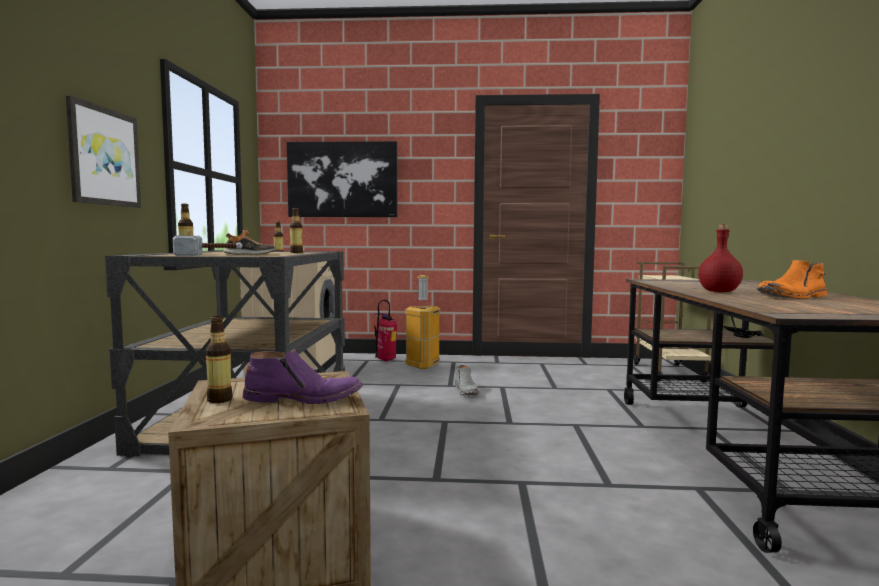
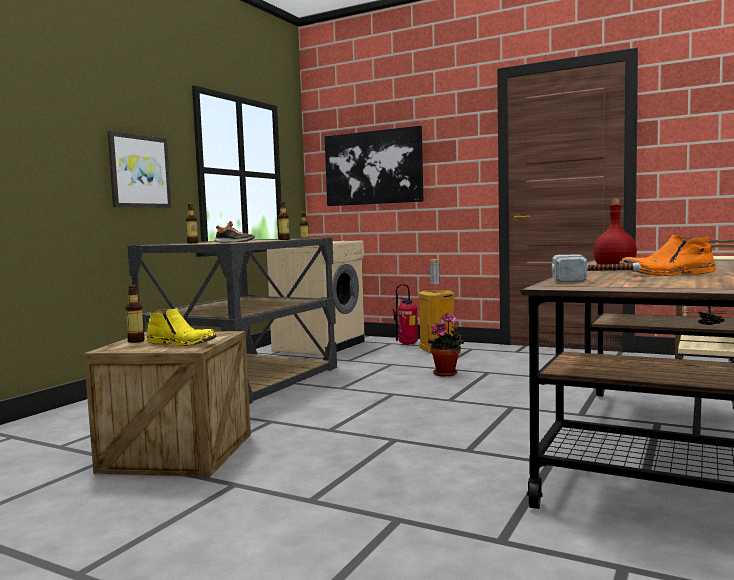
camera: 25 degrees right, 0 degrees up
(209, 255) = (199, 243): hammer -> hammer (595, 280)
(303, 399) = (182, 343): purple boot -> yellow boot
(467, 391) = (447, 373): grey boot -> potted plant

